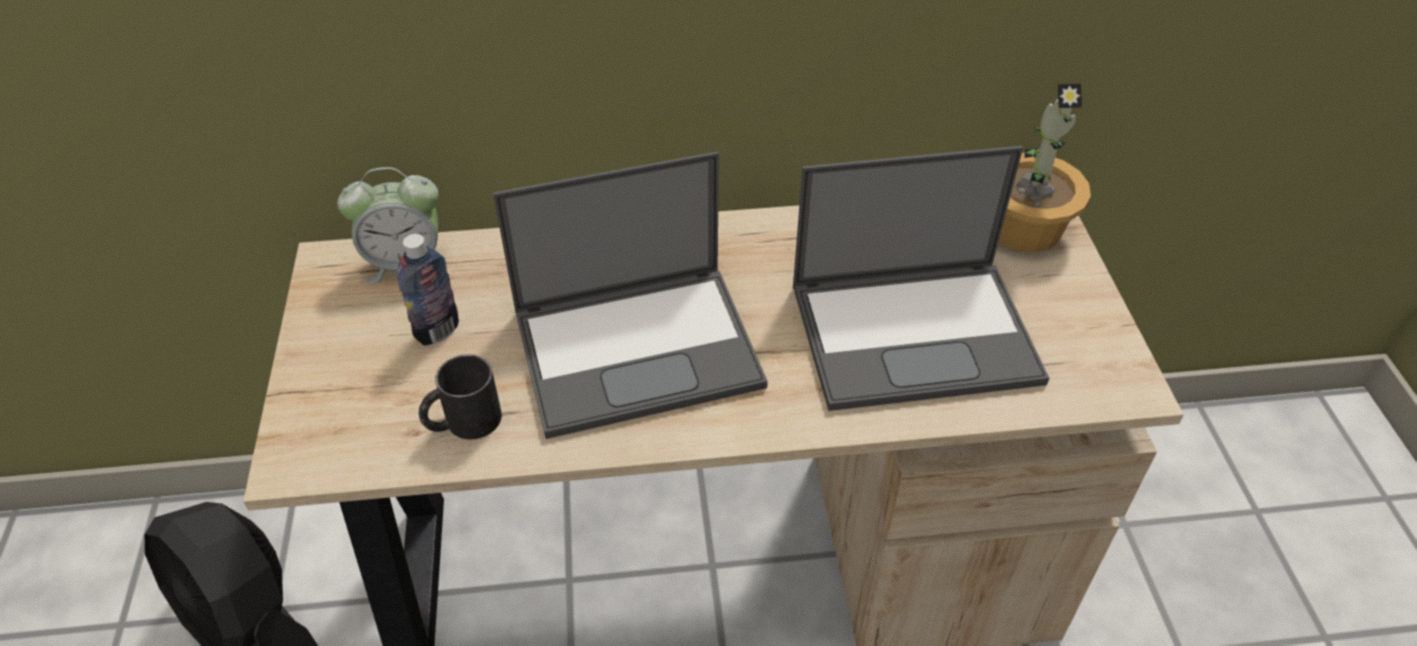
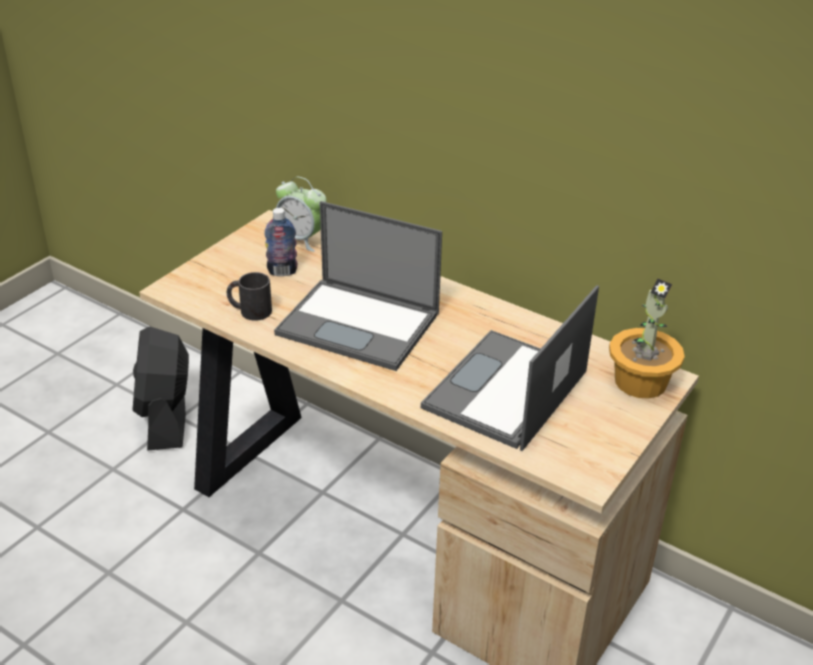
camera: 40 degrees right, 10 degrees down
(917, 332) = (505, 391): laptop -> laptop turned 90 degrees clockwise

